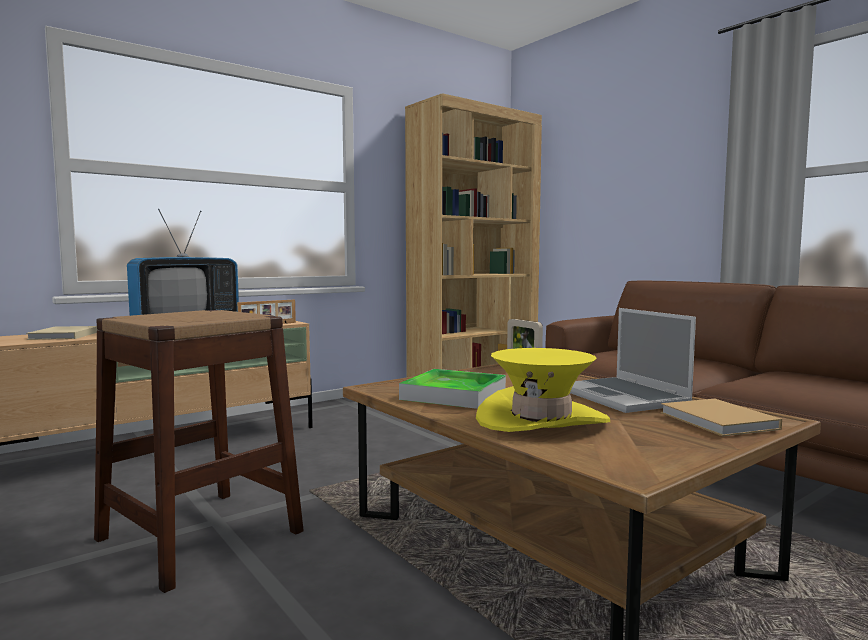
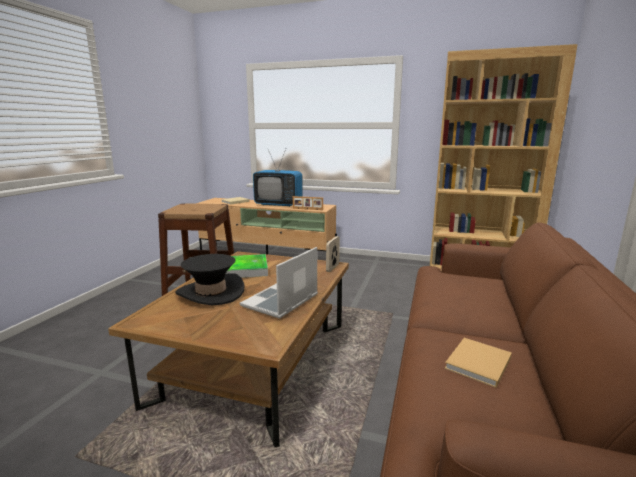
camera: 55 degrees right, 10 degrees up
(541, 419) = (211, 292): yellow hat -> black hat
(720, 421) = (245, 331): beige book -> beige book (477, 364)

